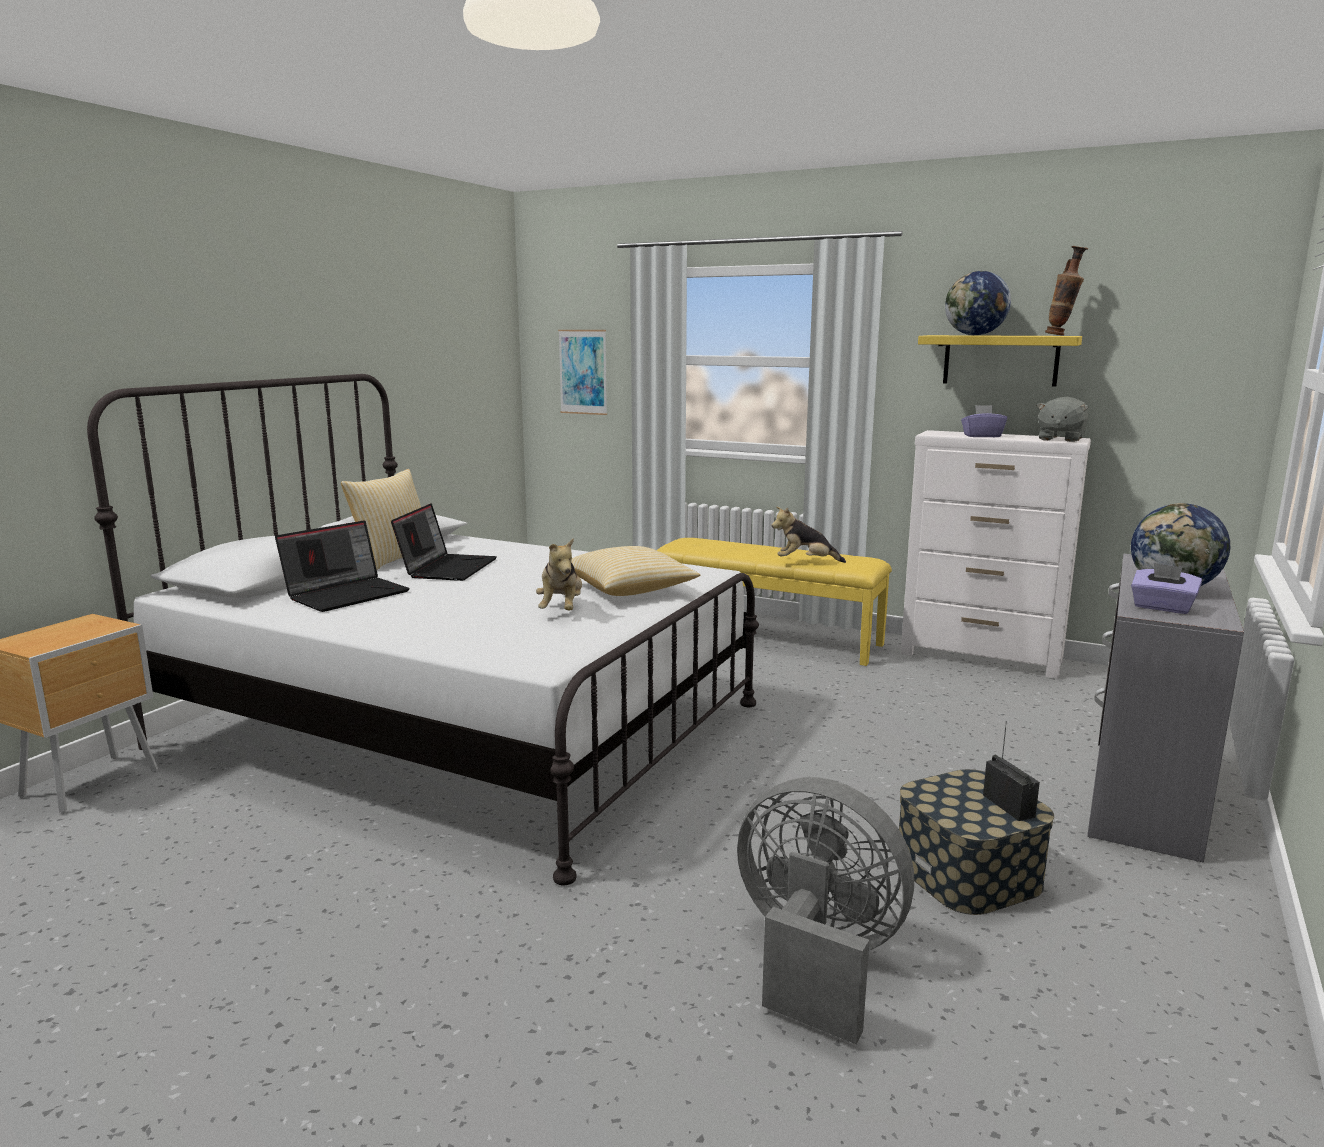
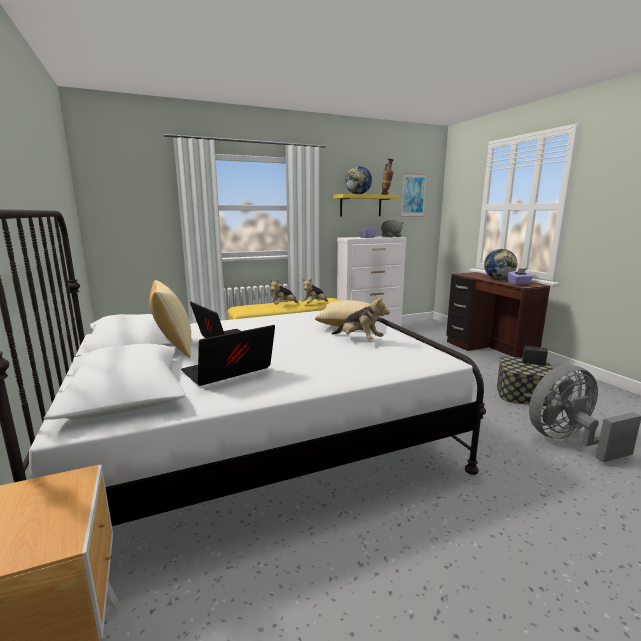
camera: 50 degrees left, 0 degrees up
(347, 594) = (227, 372): laptop -> laptop turned 120 degrees counterclockwise
(583, 372) = (135, 216): picture -> picture (413, 195)
(754, 552) = (283, 305): none -> plush toy
(1141, 789) = (487, 353): grey desk -> brown desk

